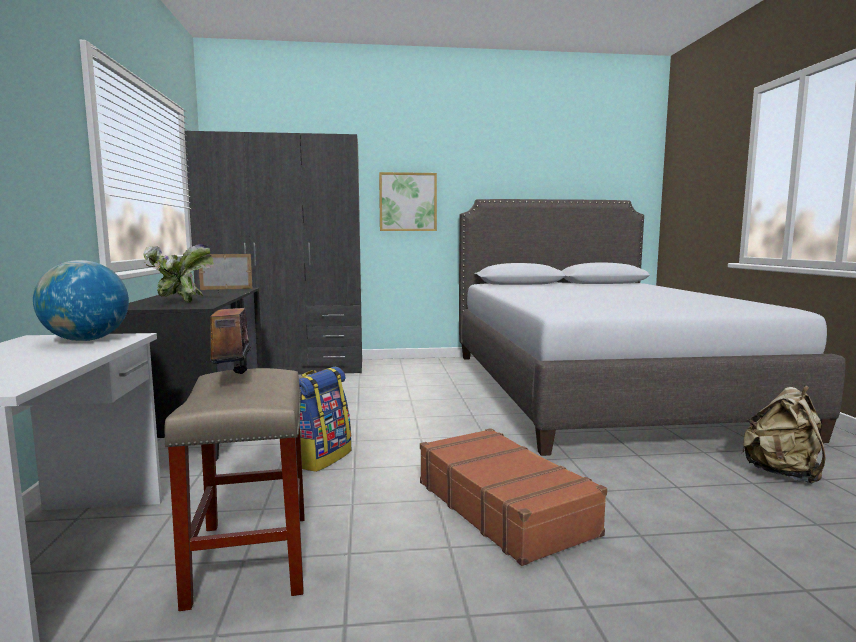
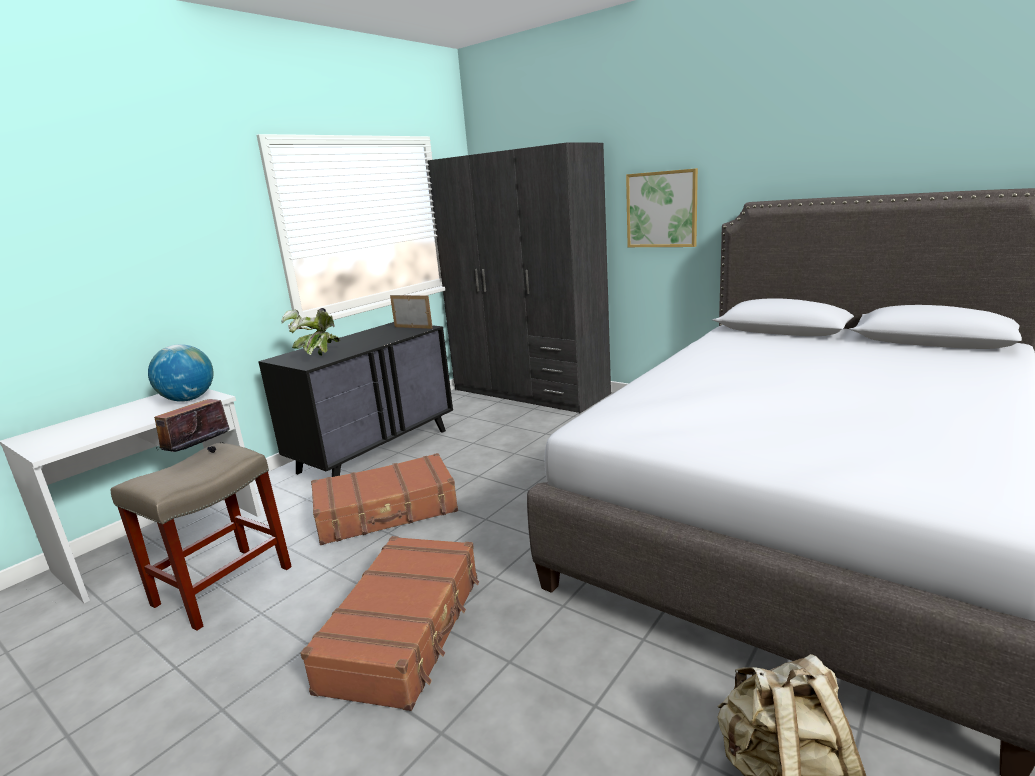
camera: 45 degrees right, 10 degrees up
(320, 458) = (387, 512): backpack -> brown suitcase

